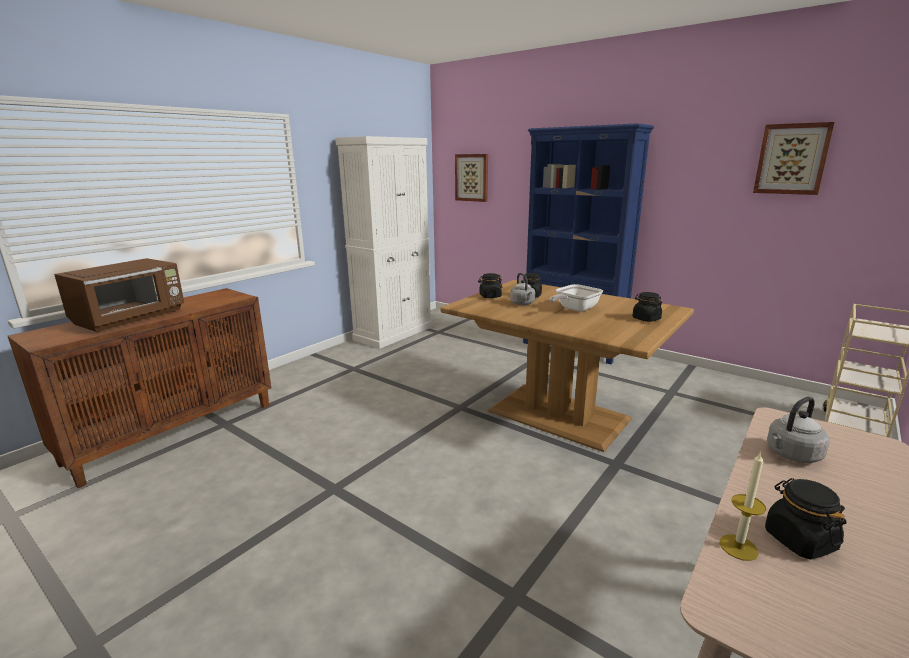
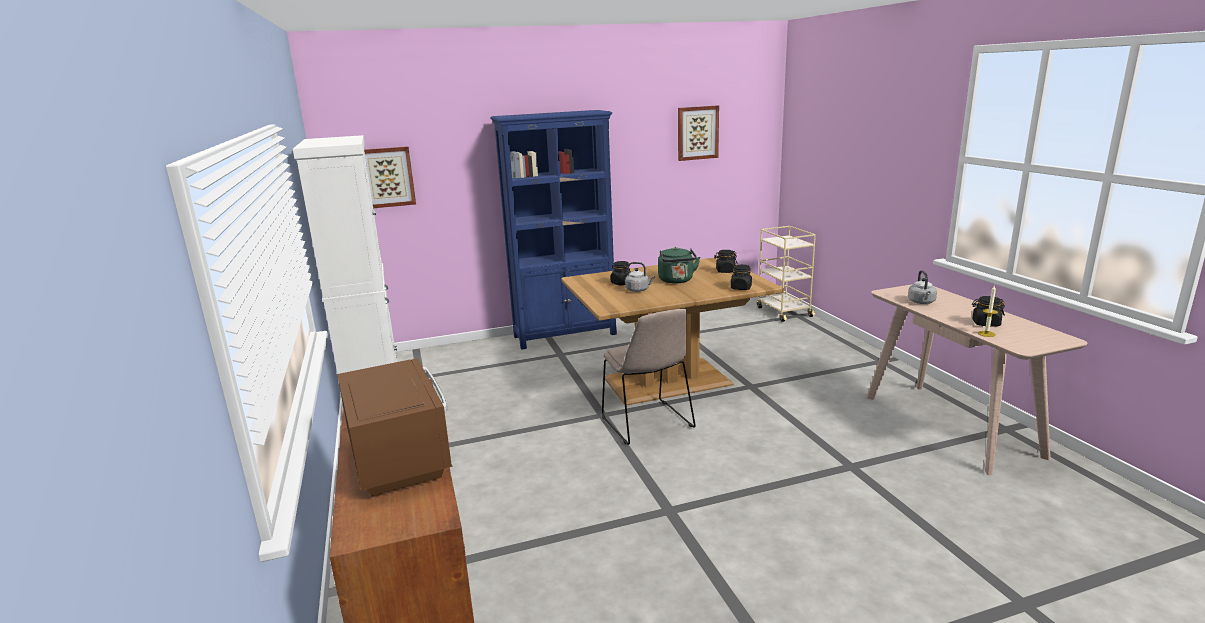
camera: 55 degrees left, 0 degrees up
(468, 432) = (648, 424): none -> beige chair
(490, 296) = (599, 294): black jar -> black jar (741, 288)
(574, 309) = (677, 281): frying pan -> green kettle

